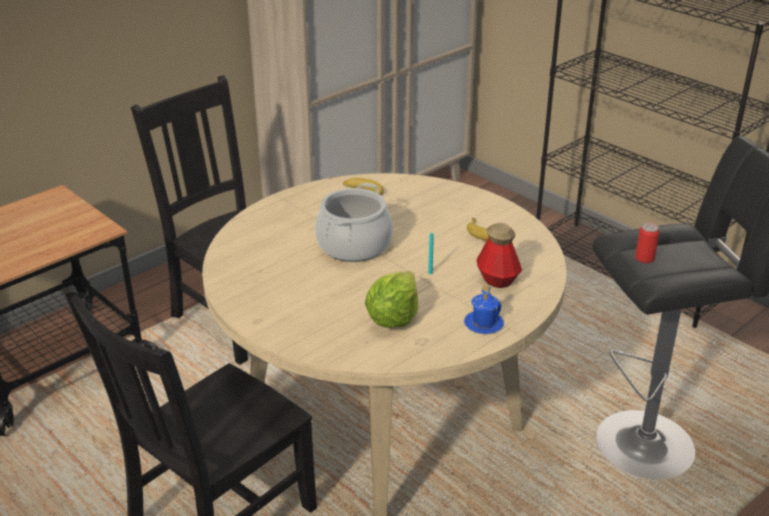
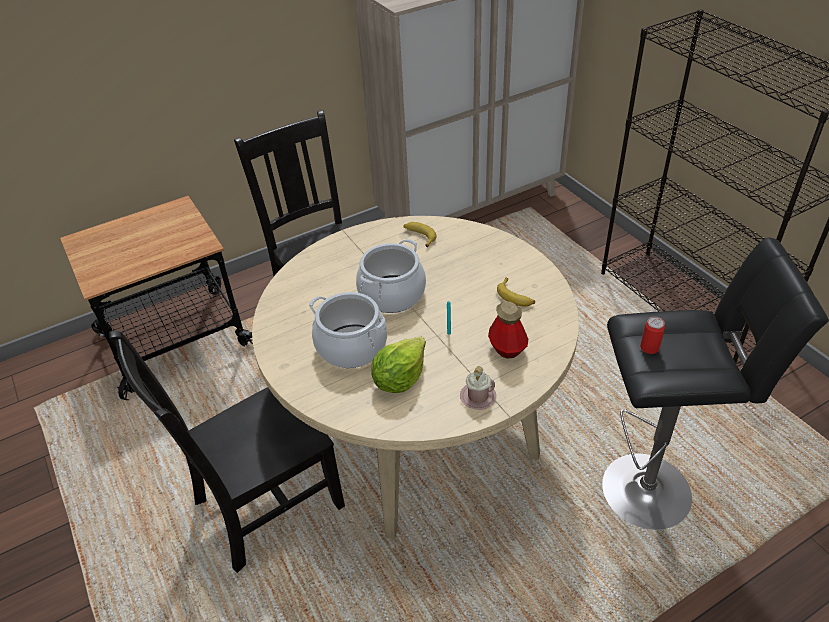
camera: 15 degrees right, 10 degrees up
(328, 296) = (351, 347): none -> cooking pot
(483, 324) = (478, 397): blue mug -> pink mug

